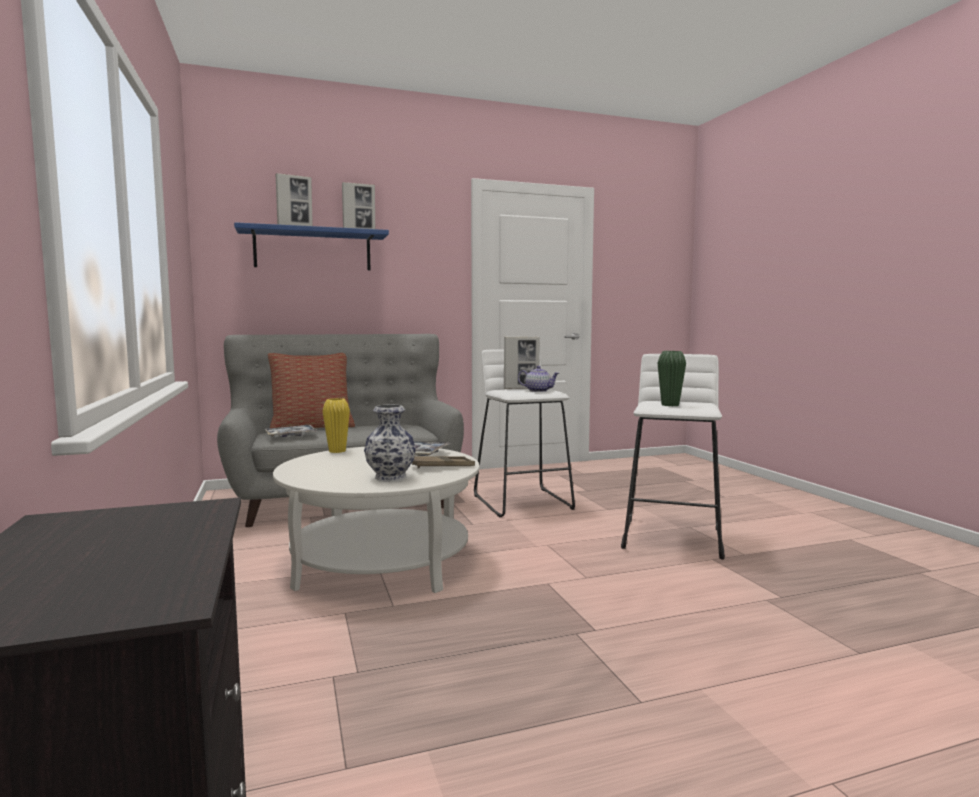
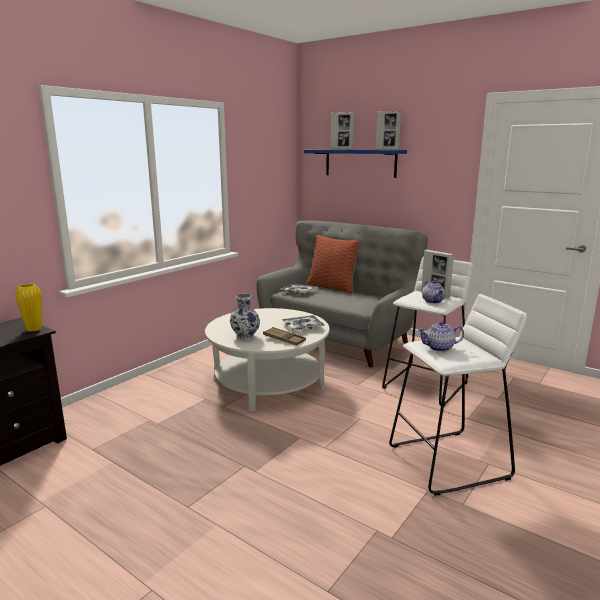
camera: 55 degrees right, 10 degrees up
(337, 451) = (281, 310): yellow vase -> yellow vase (34, 329)
(670, 405) = (439, 348): green vase -> teapot

